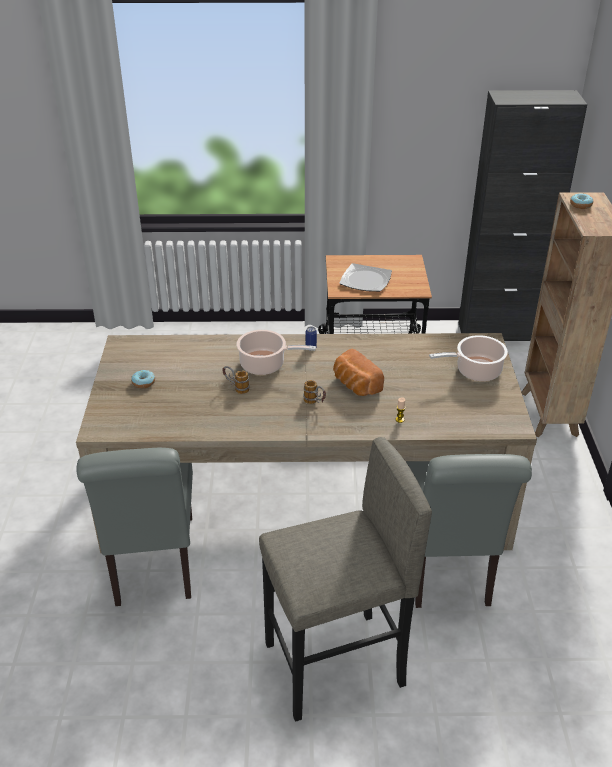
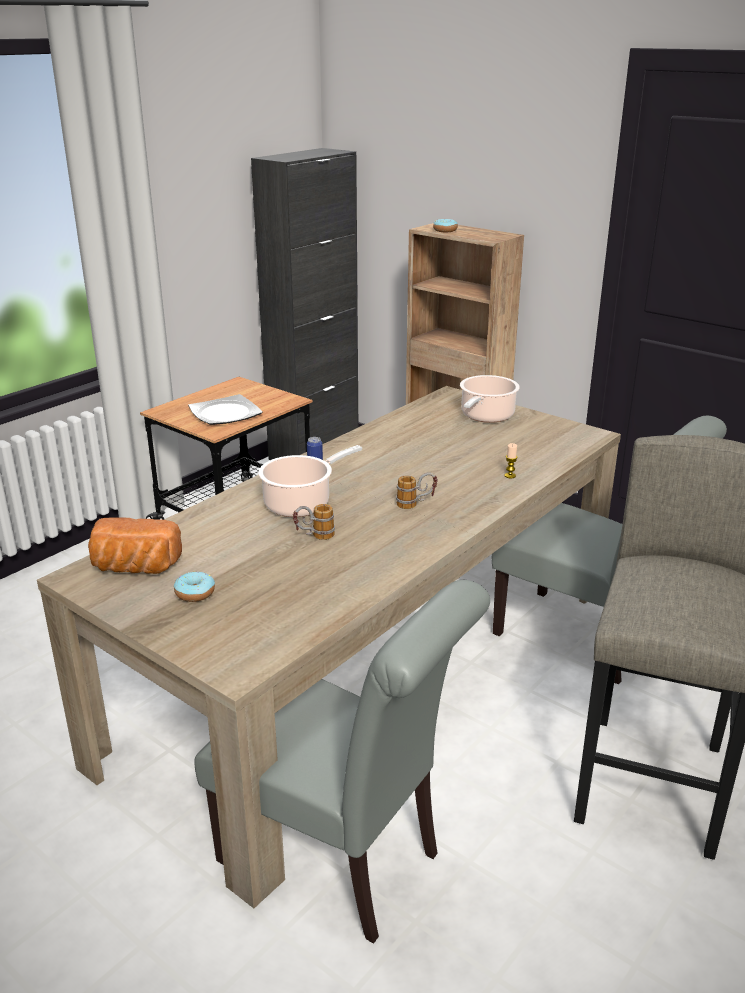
camera: 50 degrees left, 10 degrees down
(355, 385) = (419, 473): bread -> bread (134, 568)

